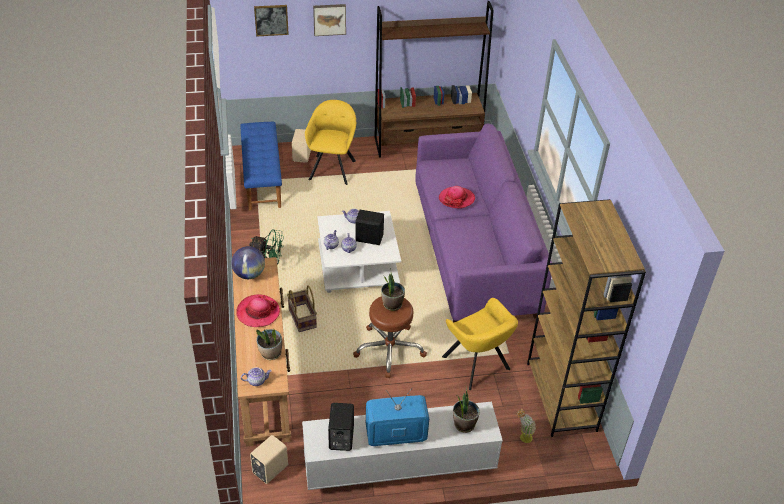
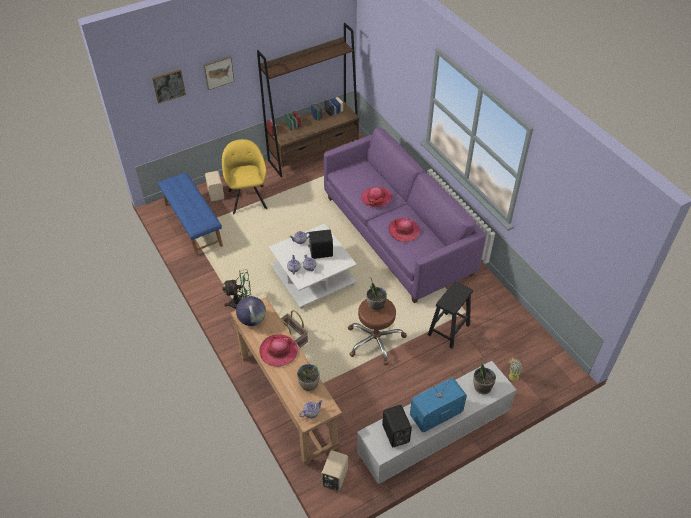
camera: 20 degrees left, 5 degrees up
(468, 240) = (404, 231): none -> hat
(477, 365) = (448, 330): yellow armchair -> black stool
(562, 397) = (522, 334): brown bookcase -> none

